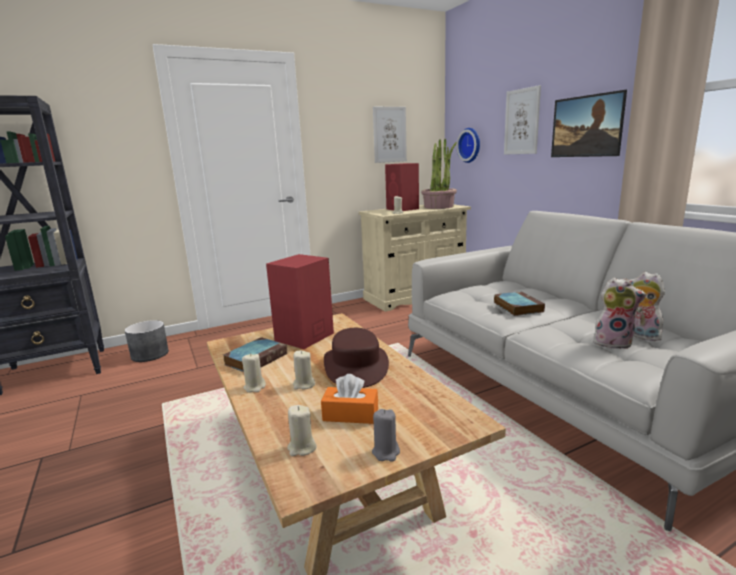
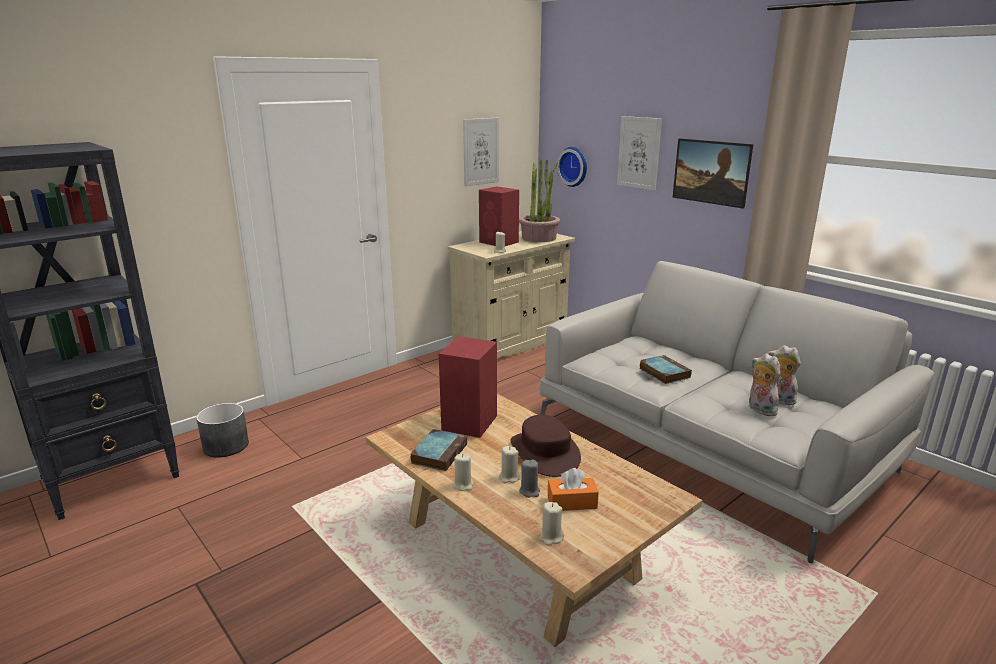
camera: 15 degrees left, 5 degrees up
(386, 452) = (621, 532): grey candle -> grey candle (529, 491)
(613, 342) = (759, 409): plush toy -> plush toy turned 120 degrees counterclockwise

